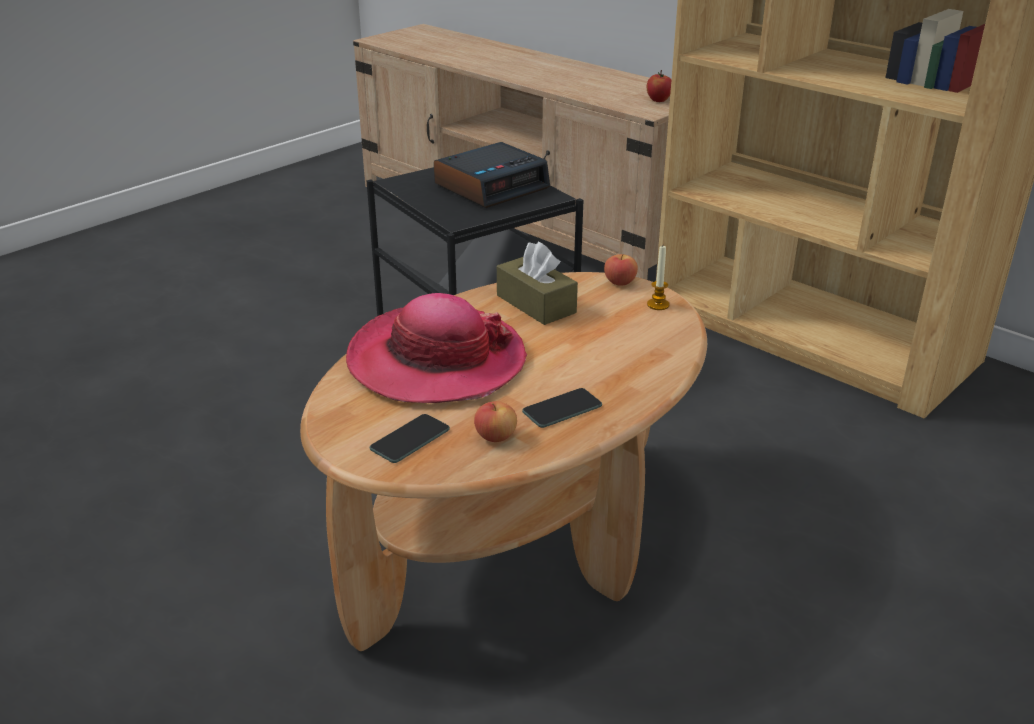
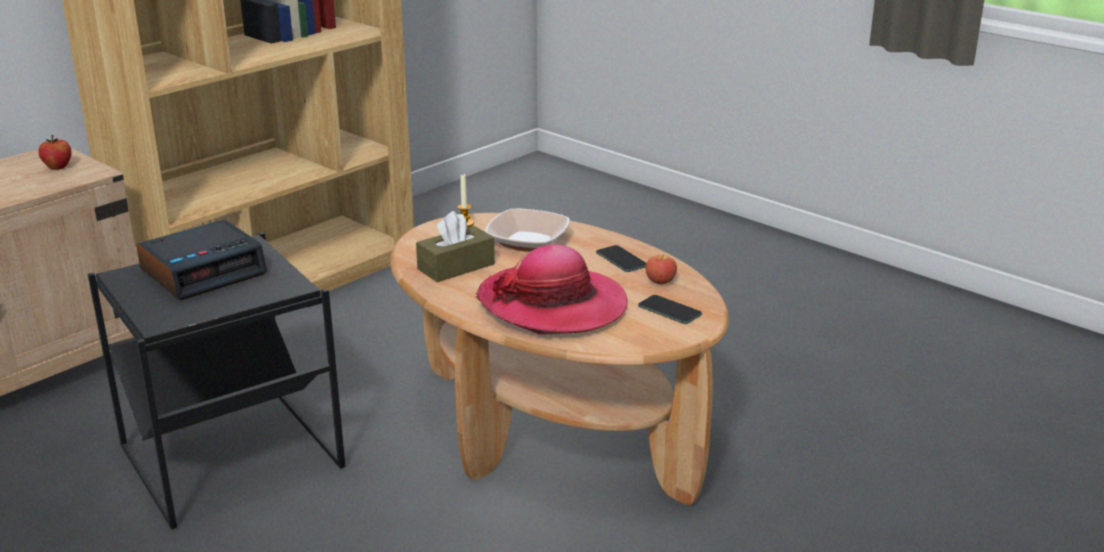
camera: 90 degrees left, 5 degrees down
(492, 186) = (204, 271): alarm clock -> alarm clock turned 90 degrees clockwise
(610, 344) = (528, 242): none -> bowl
(620, 282) = (421, 235): apple -> none

